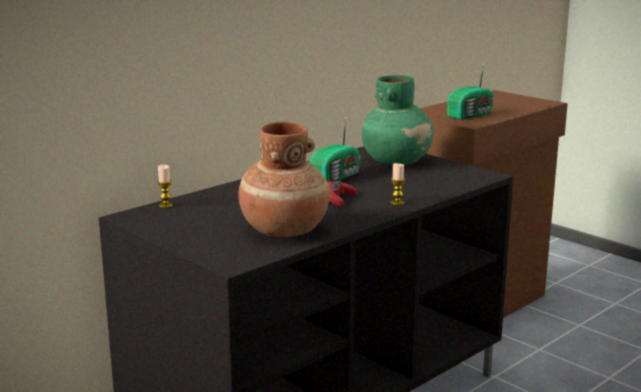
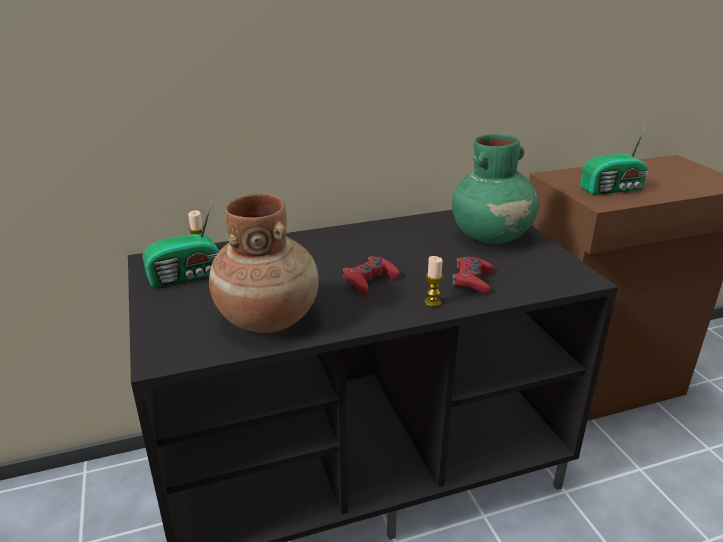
camera: 25 degrees right, 10 degrees up
(337, 177) = (404, 247): radio -> radio (187, 276)
(411, 187) = (472, 280): none -> red game controller

